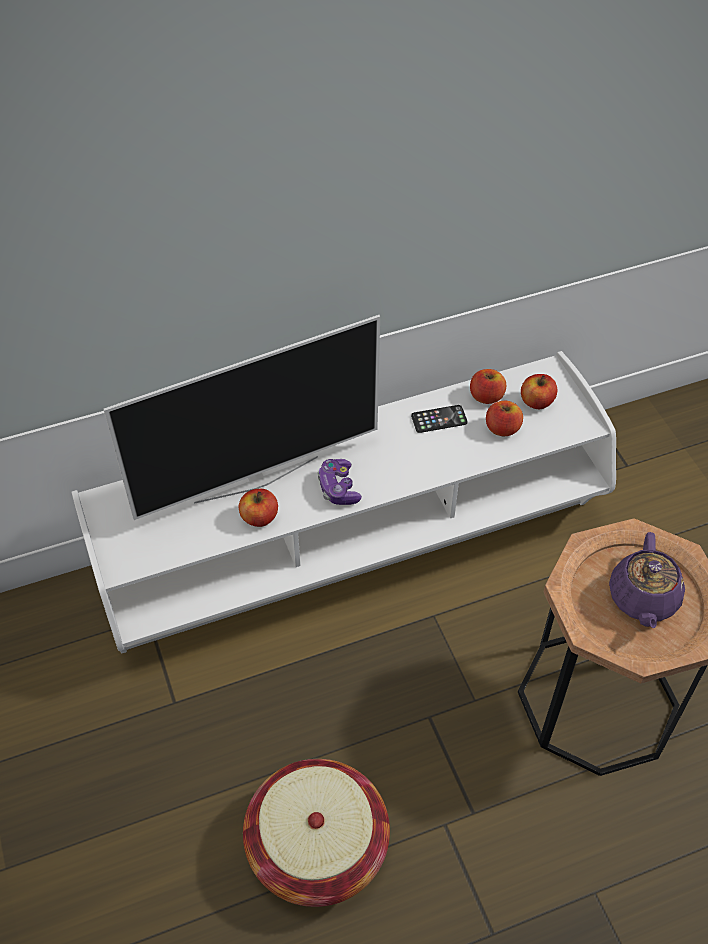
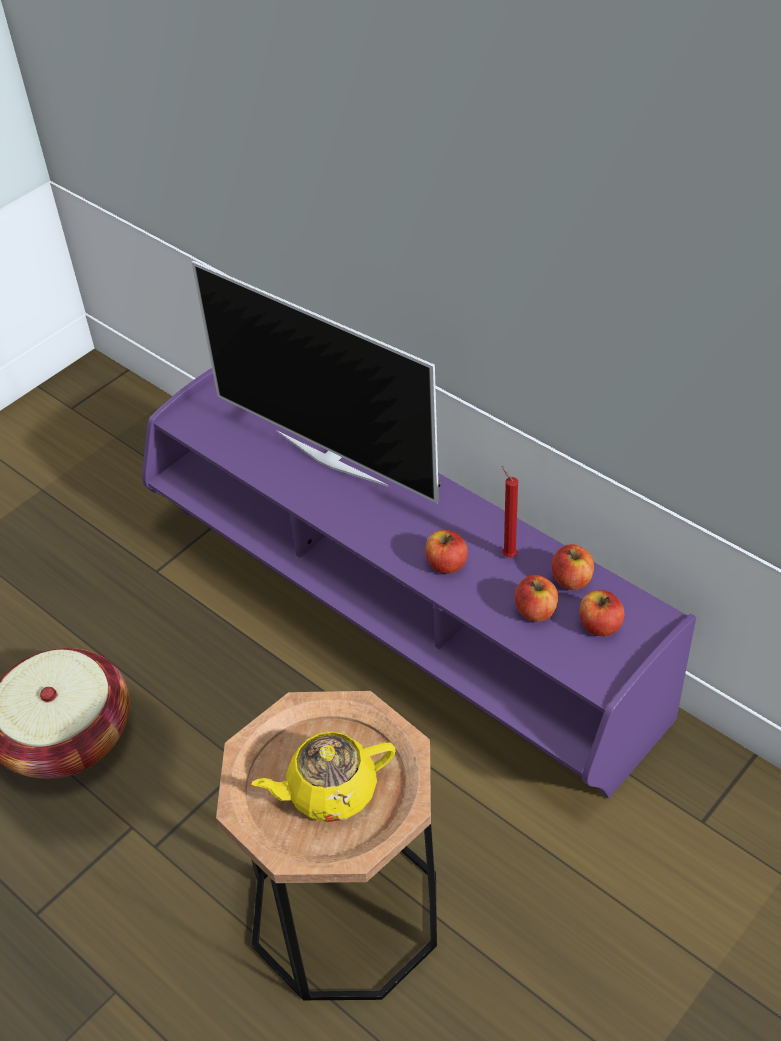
camera: 65 degrees right, 5 degrees down
(259, 517) = (289, 479): apple -> apple (446, 564)
(338, 488) = (360, 517): game controller -> none
(354, 551) = (398, 621): white tv stand -> purple tv stand
(439, 419) = (507, 554): phone -> red candle
(642, 599) = (330, 791): purple teapot -> yellow teapot

